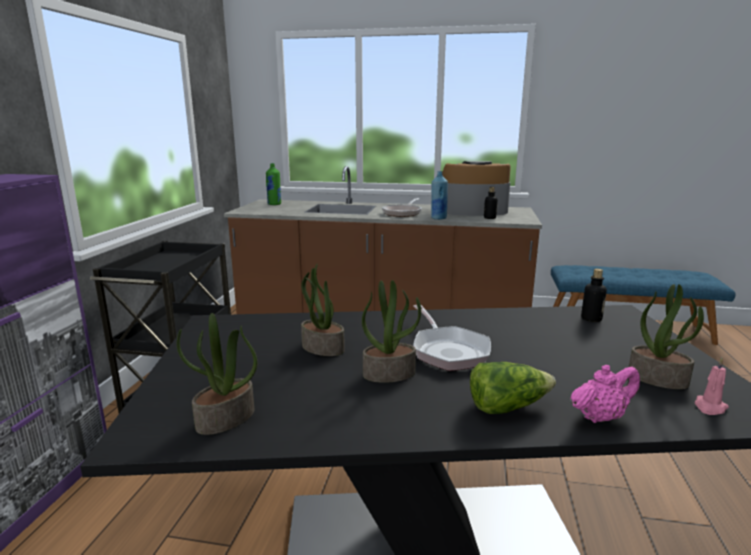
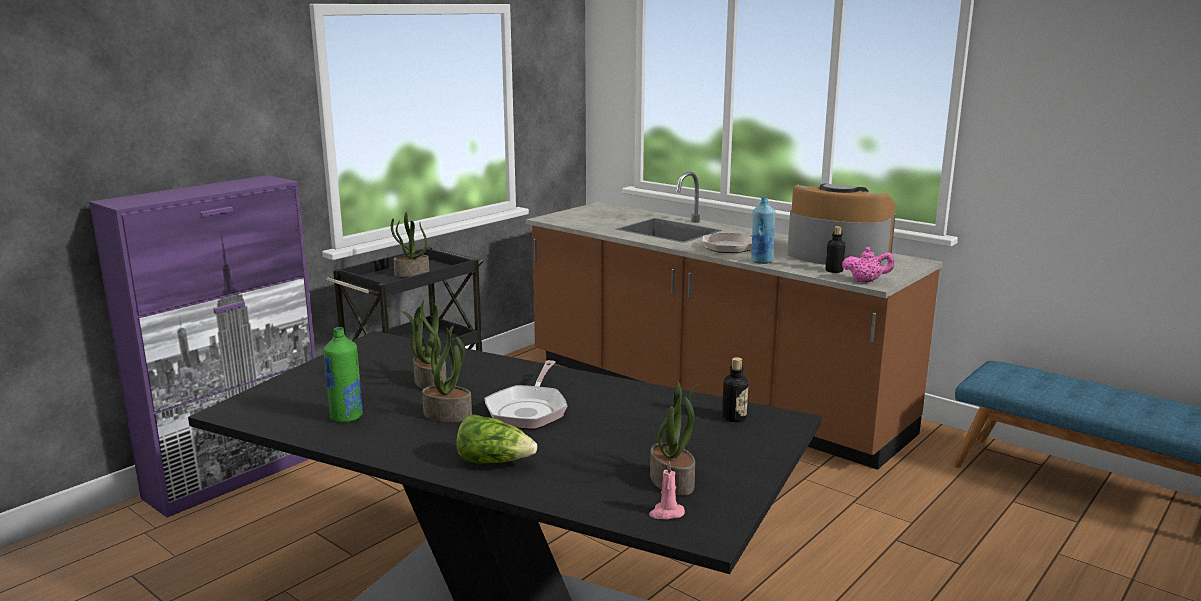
camera: 30 degrees right, 0 degrees up
(225, 419) = (293, 414): potted plant -> potted plant (411, 274)
(274, 204) = (601, 212): green bottle -> green bottle (346, 417)
(600, 417) = (553, 490): pink teapot -> pink teapot (866, 281)

